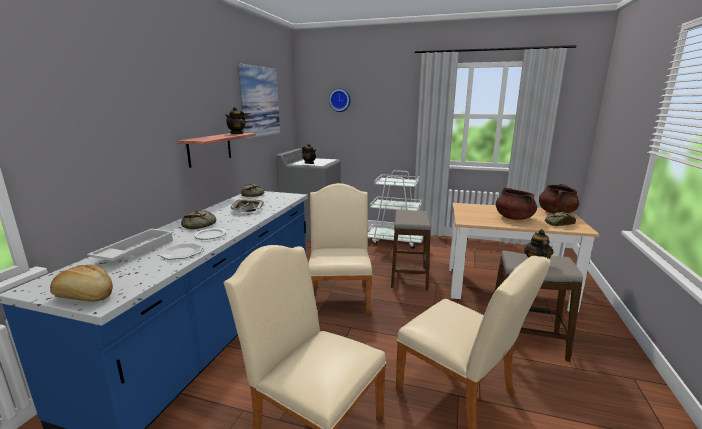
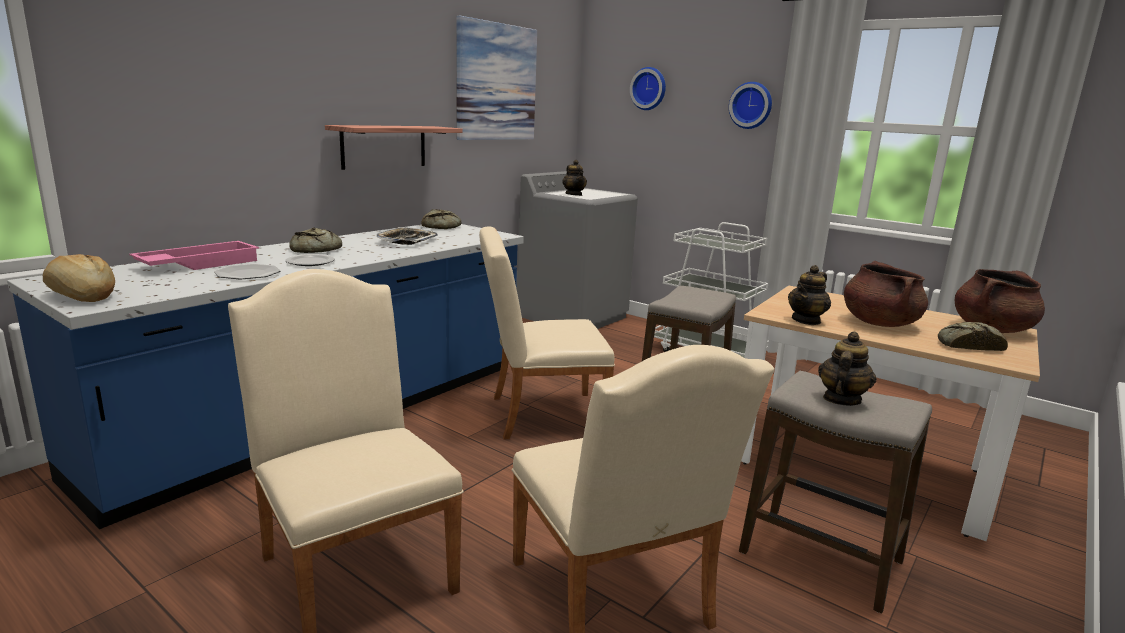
camera: 20 degrees right, 0 degrees up
(135, 250) = (198, 264): white tray -> pink tray
(237, 133) = (433, 126): teapot -> teapot (806, 320)
(340, 296) = (538, 415): beige chair -> beige chair turned 120 degrees counterclockwise
(400, 107) = (751, 105): none -> wall clock

